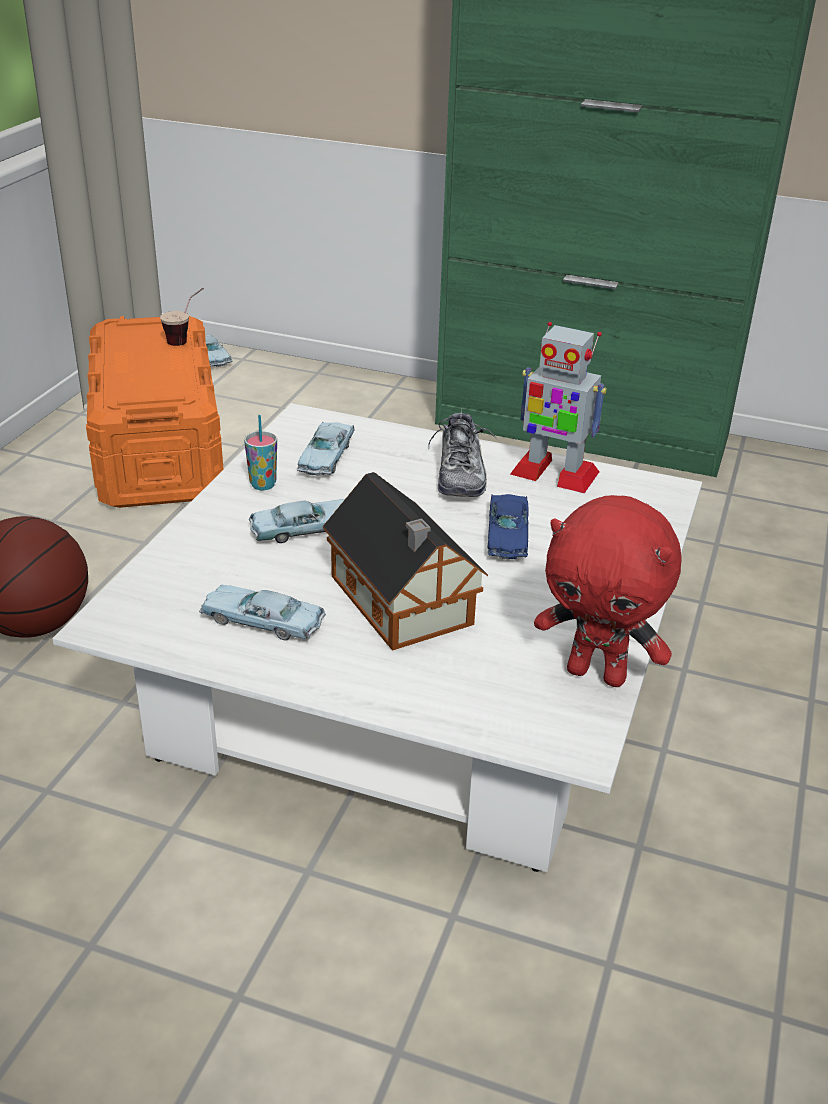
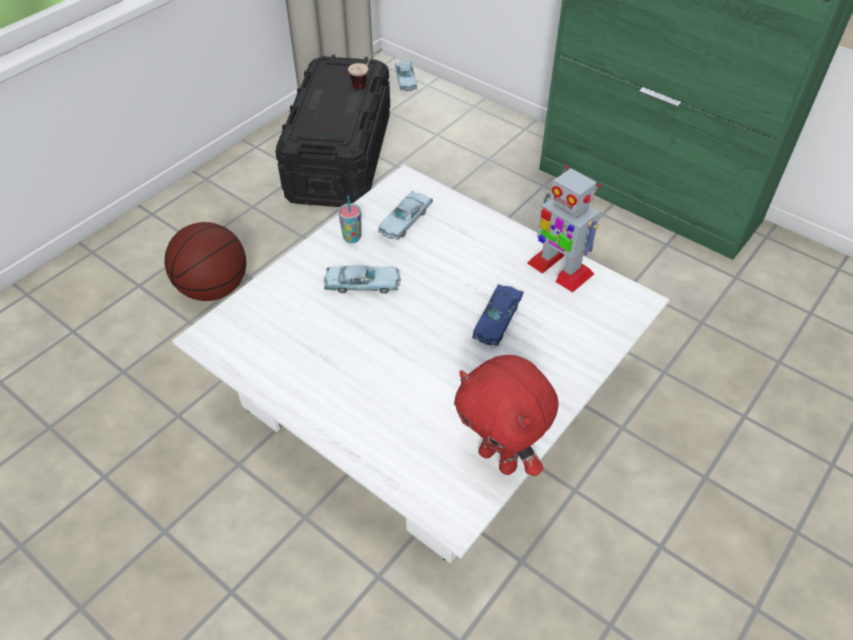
camera: 20 degrees right, 15 degrees up
(159, 448) = (340, 157): orange storage box -> black storage box
(262, 621) = (301, 358): blue toy car -> none
(402, 604) = (397, 365): toy house -> none
(460, 474) = (491, 256): shoe -> none

